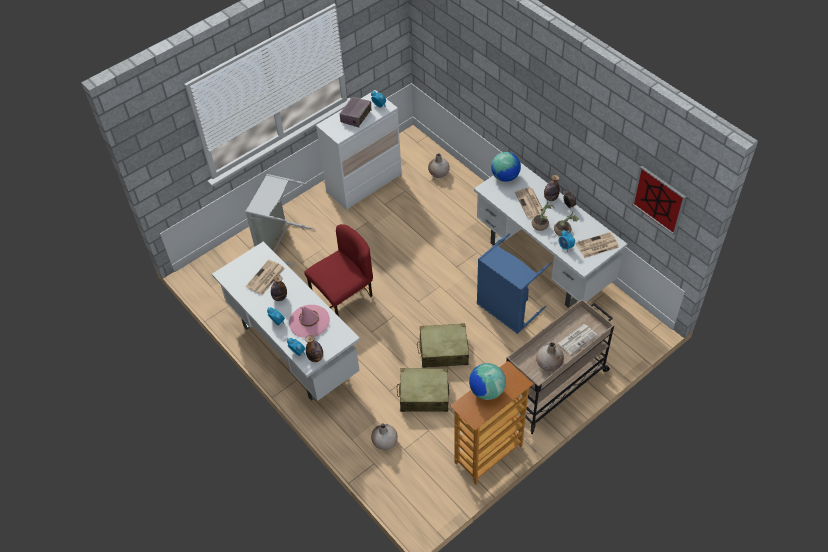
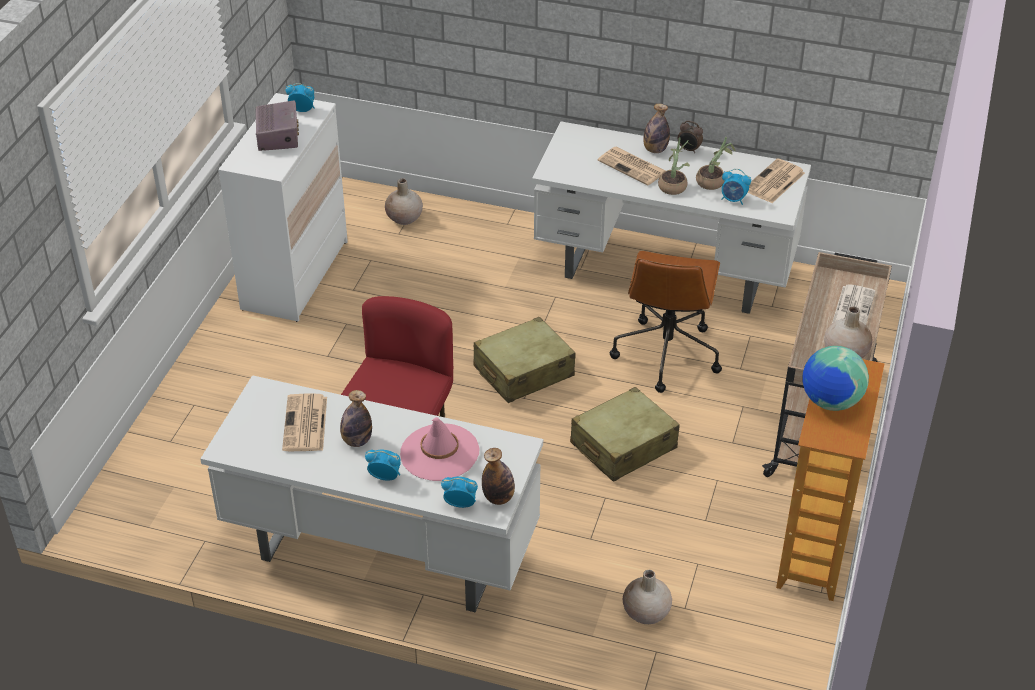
camera: 35 degrees left, 10 degrees down
(280, 241) = (218, 409): grey laundry basket -> none
(423, 395) = (647, 519): beige suitcase -> beige suitcase (523, 372)
(505, 177) = (565, 147): globe -> none
(506, 310) = (666, 353): blue laundry basket -> brown office chair
(658, 200) = (863, 55): picture -> none

